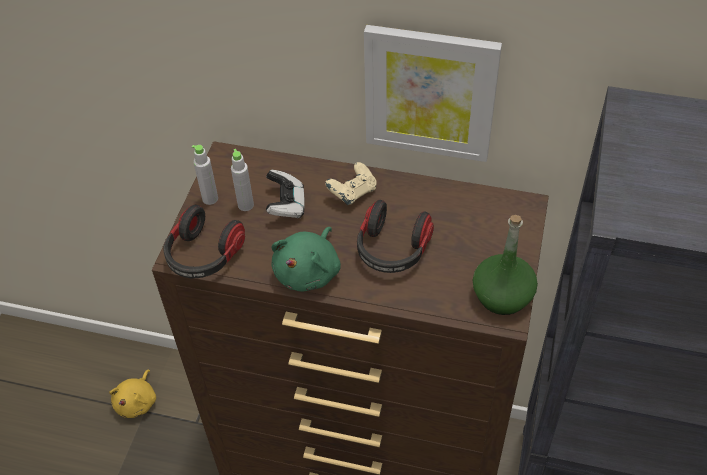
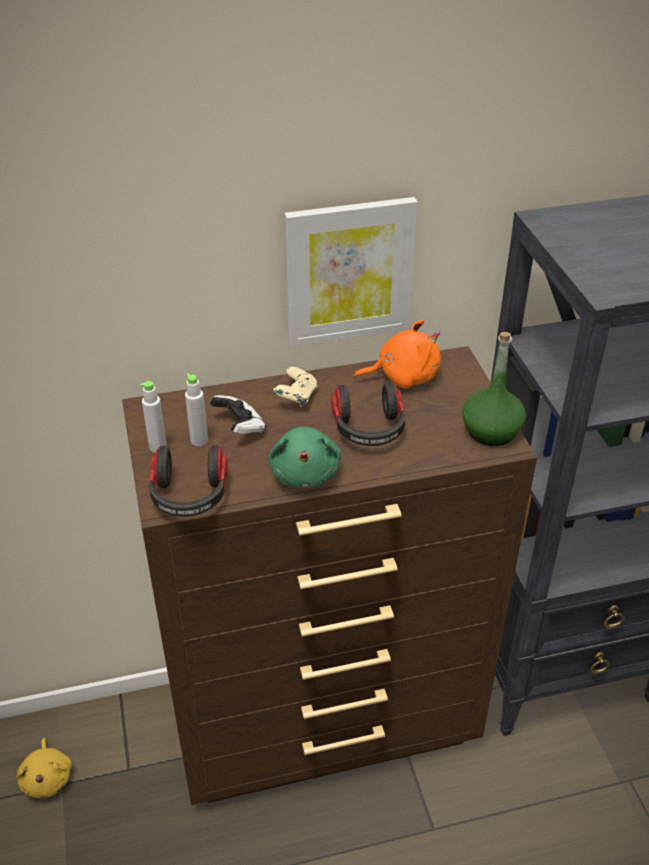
camera: 30 degrees left, 10 degrees down
(462, 206) = (403, 376): none -> orange plush toy

